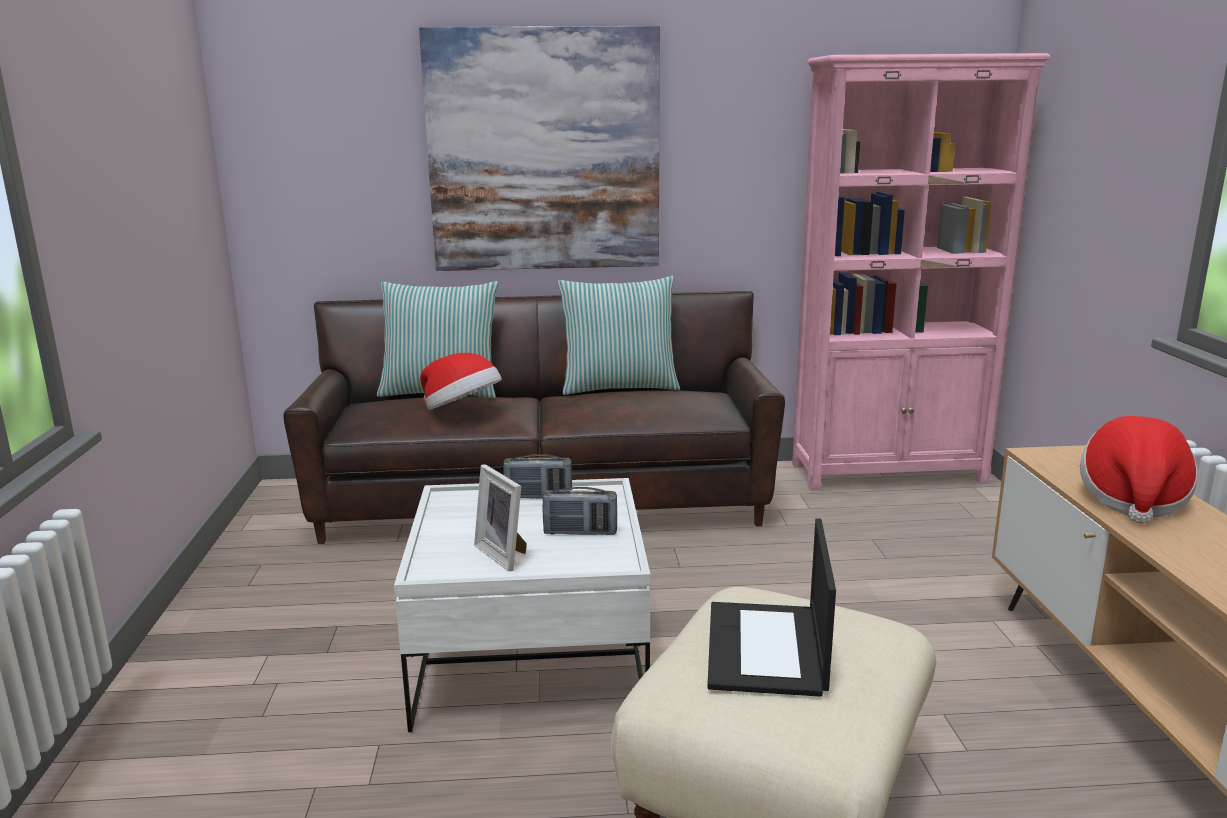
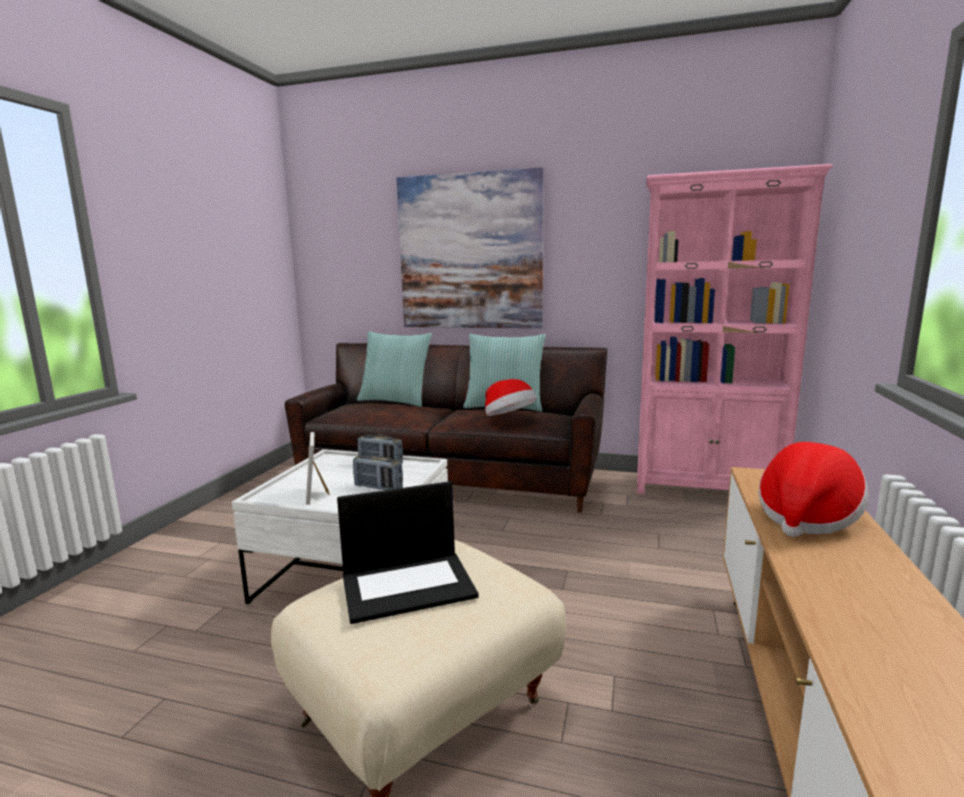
camera: 20 degrees right, 5 degrees down
(462, 411) = (392, 411): hat -> hat (509, 418)
(767, 649) = (409, 585): laptop -> laptop turned 135 degrees counterclockwise

